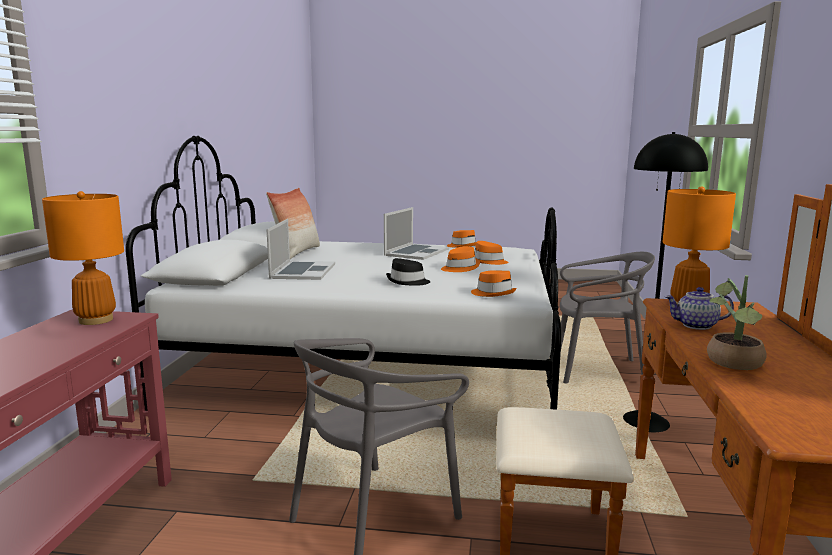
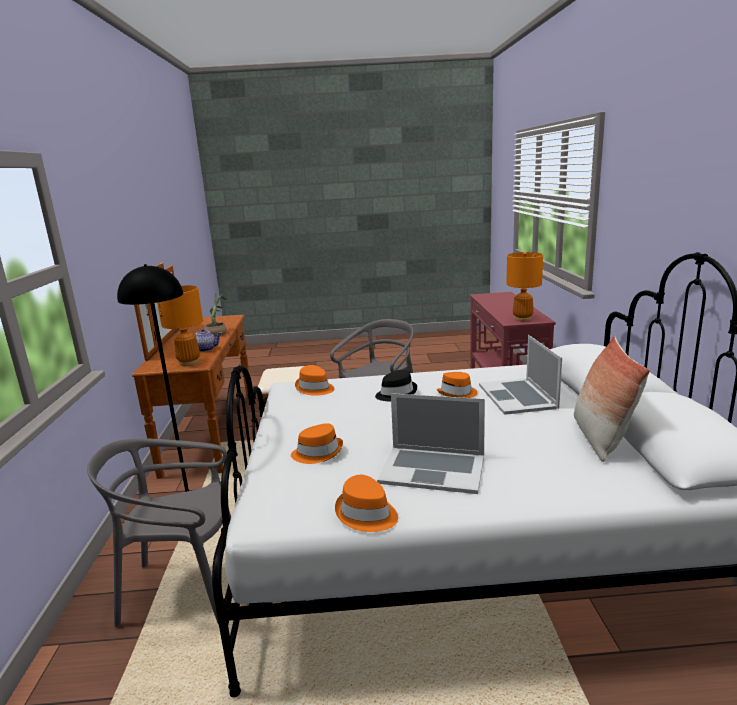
camera: 170 degrees right, 5 degrees up
(416, 252) = (432, 469): laptop -> laptop turned 90 degrees counterclockwise
(459, 268) = (353, 428): orange hat -> orange hat (458, 393)

